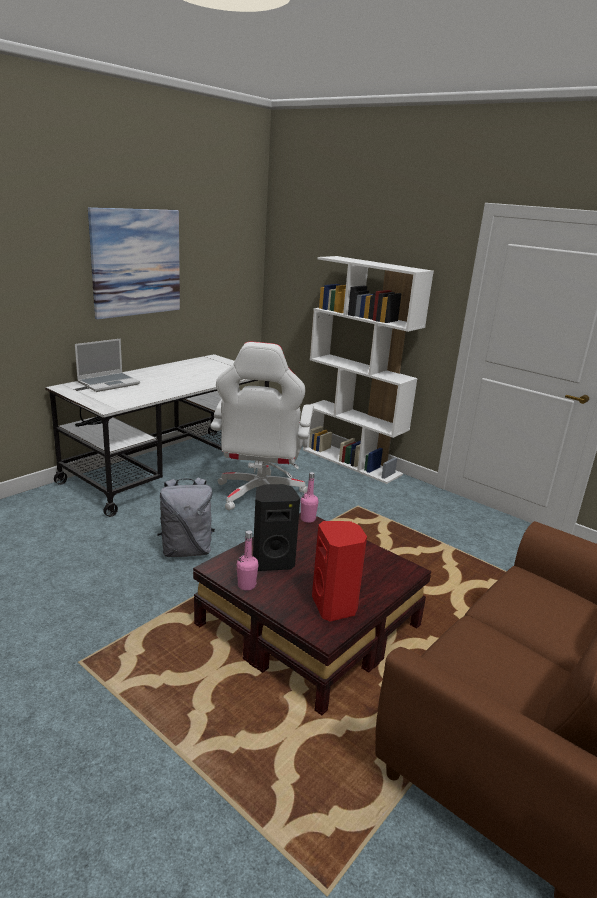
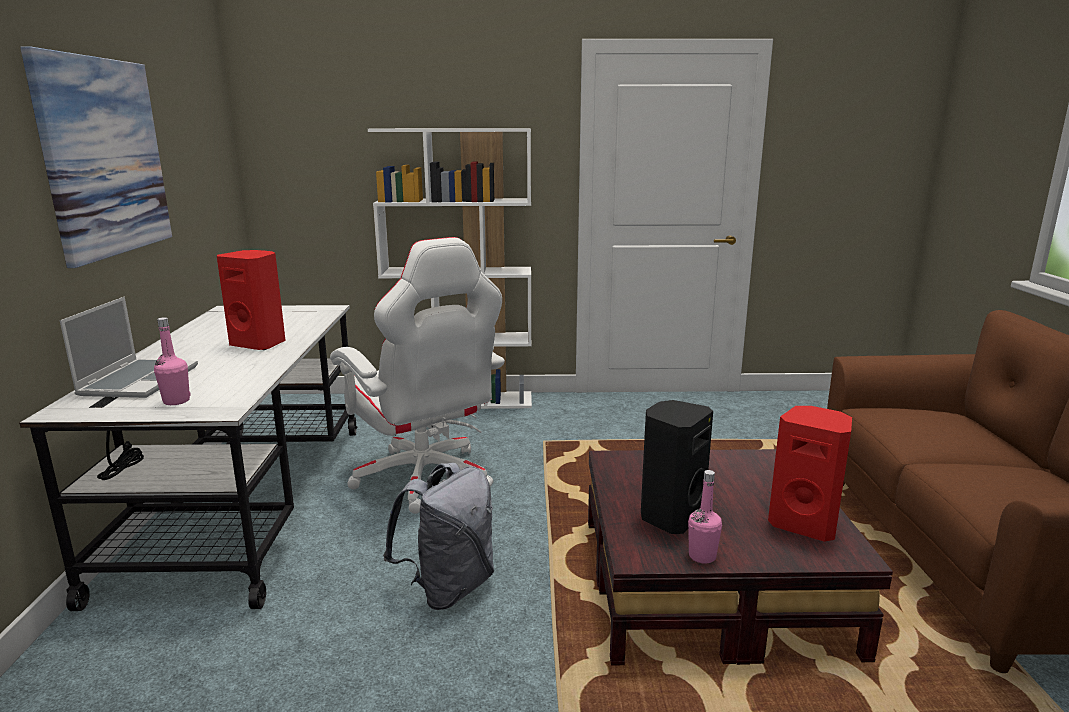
camera: 40 degrees left, 5 degrees down
(185, 381) = (260, 344): none -> red speaker
(308, 519) = (611, 457): pink bottle -> pink bottle (176, 401)

